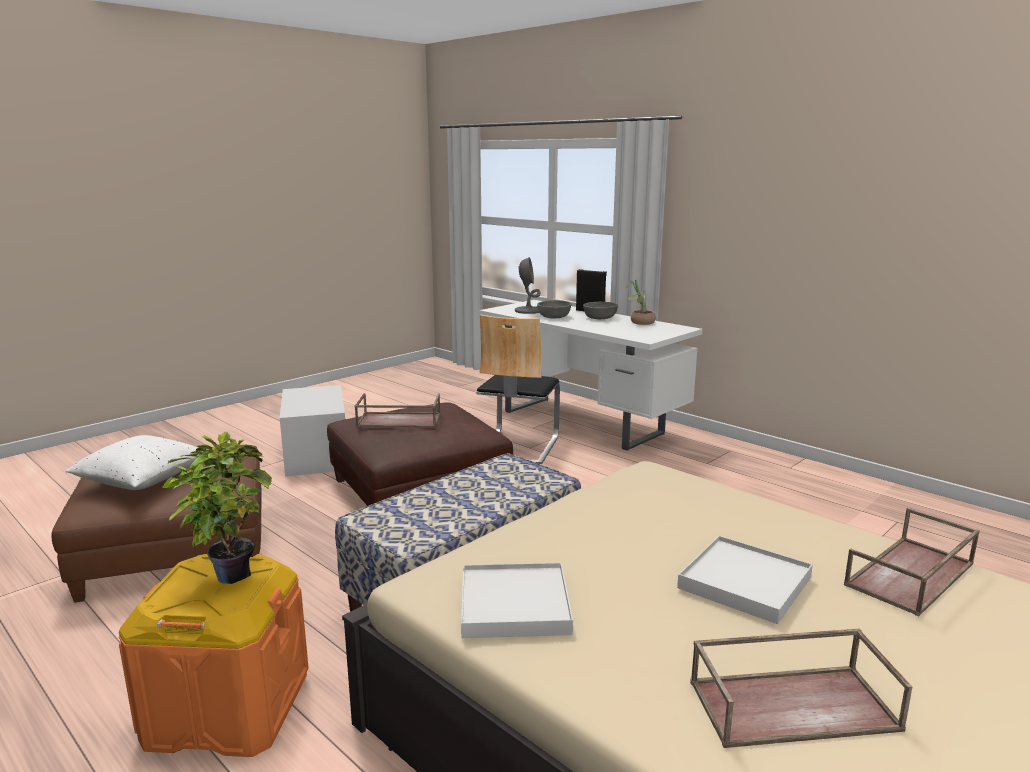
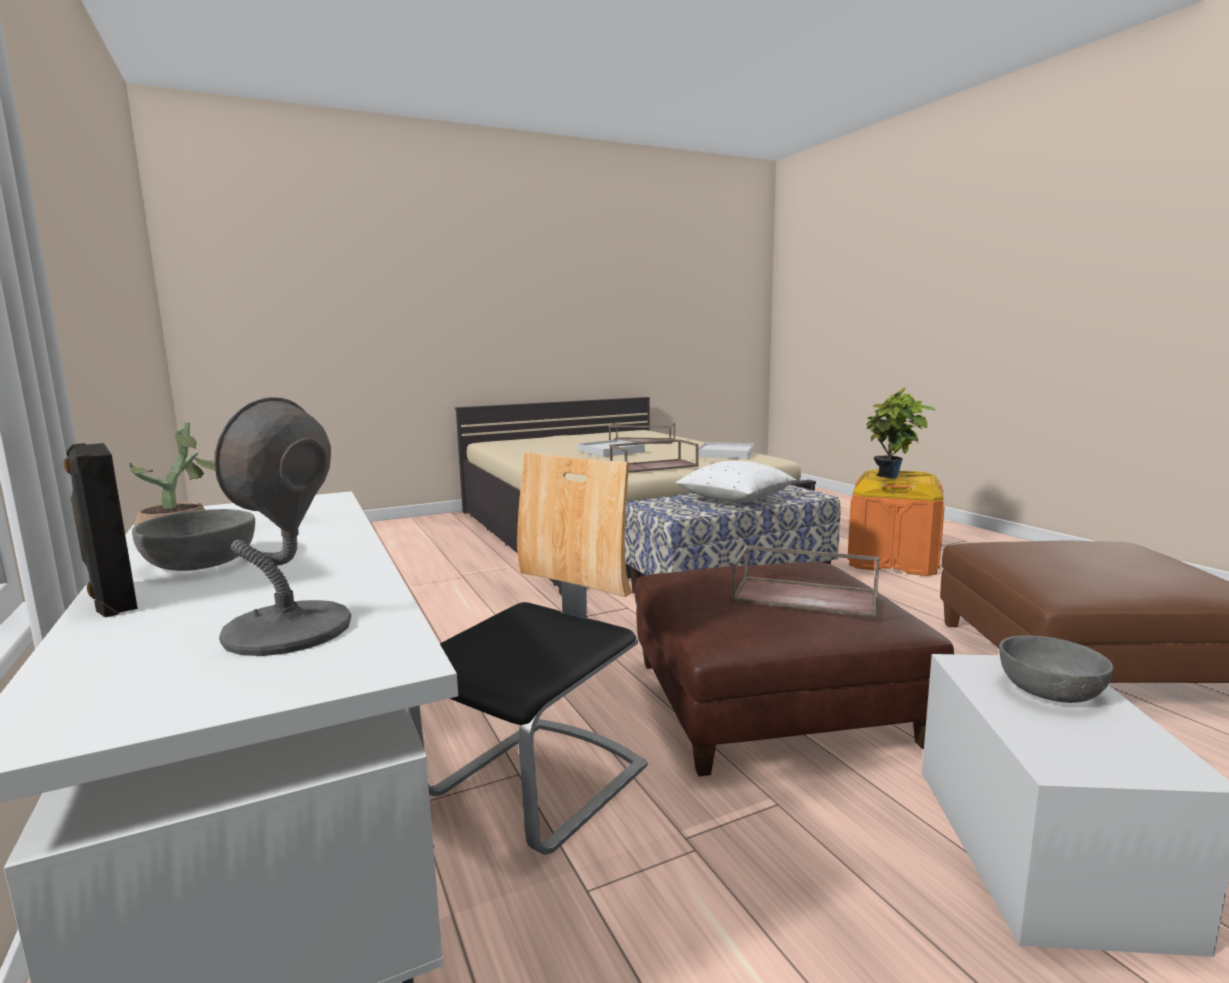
camera: 160 degrees left, 5 degrees down
(142, 480) = (1109, 555): white pillow -> white pillow (735, 500)
(554, 317) = (299, 581): grey bowl -> grey bowl (1050, 689)
(911, 575) = (531, 450): brown tray -> brown tray (654, 466)

